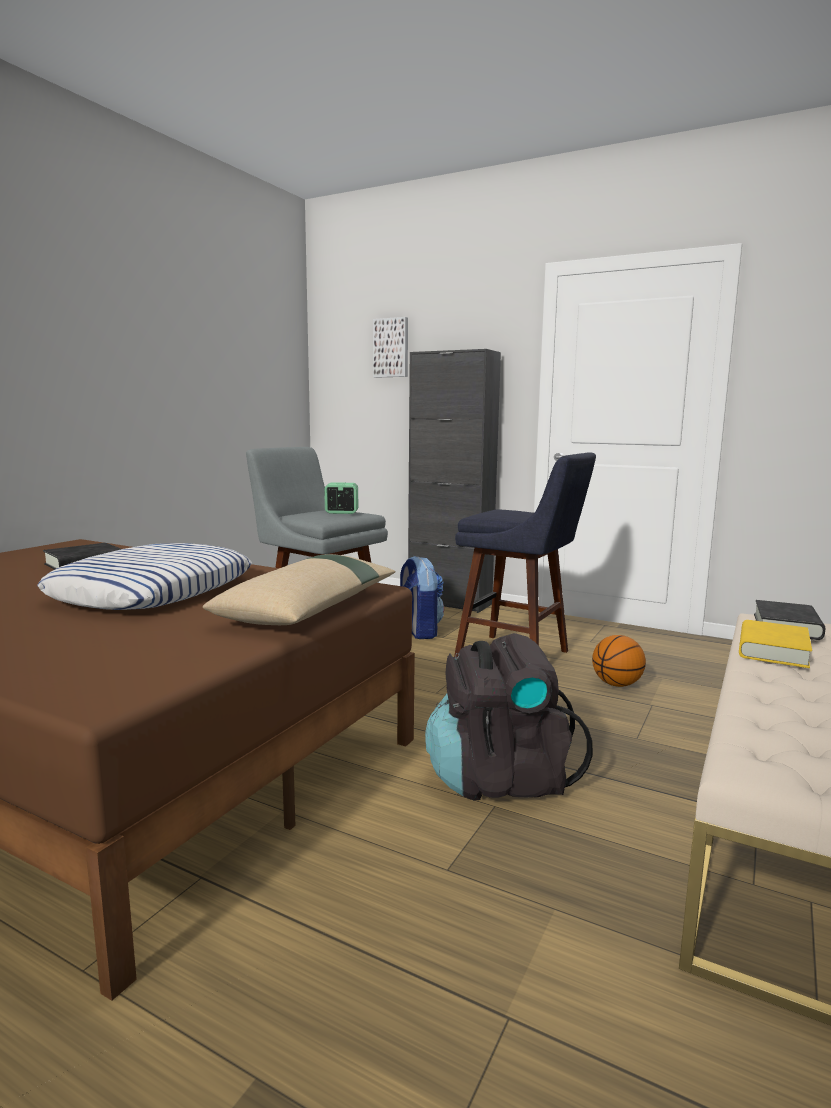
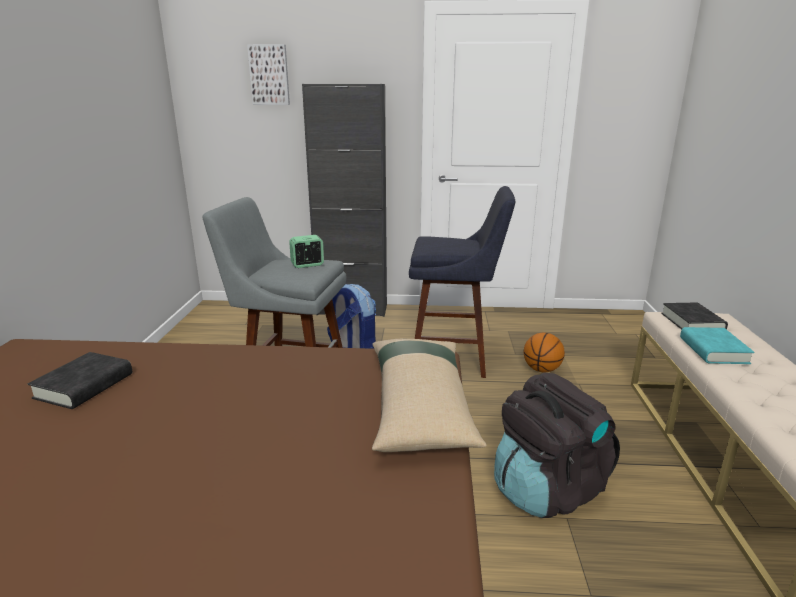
camera: 25 degrees left, 10 degrees up
(154, 590) = (232, 415): pillow -> none
(772, 650) = (713, 350): yellow book -> turquoise book

